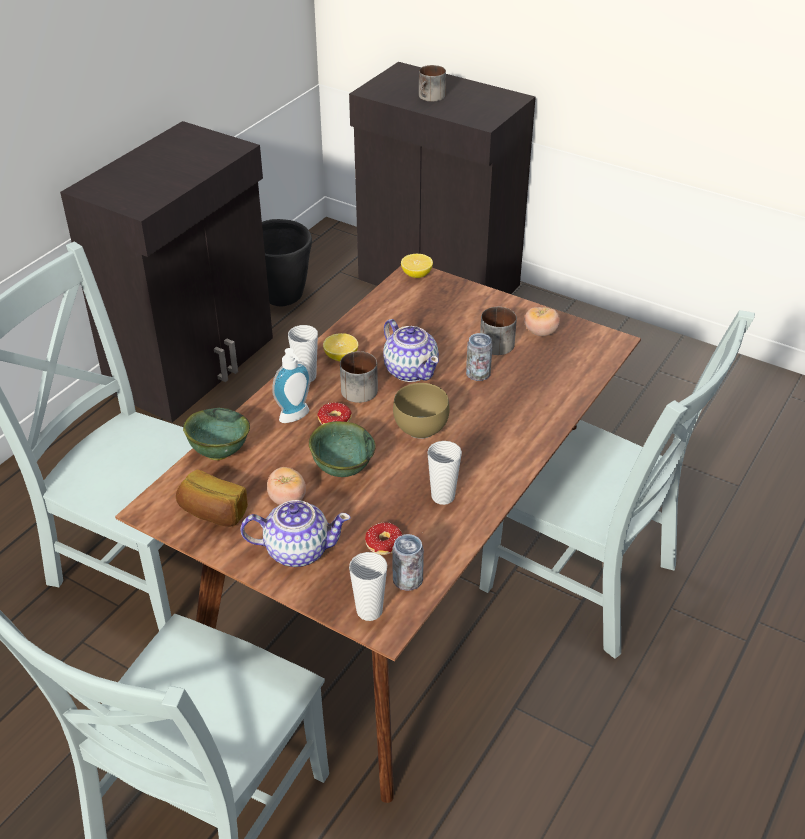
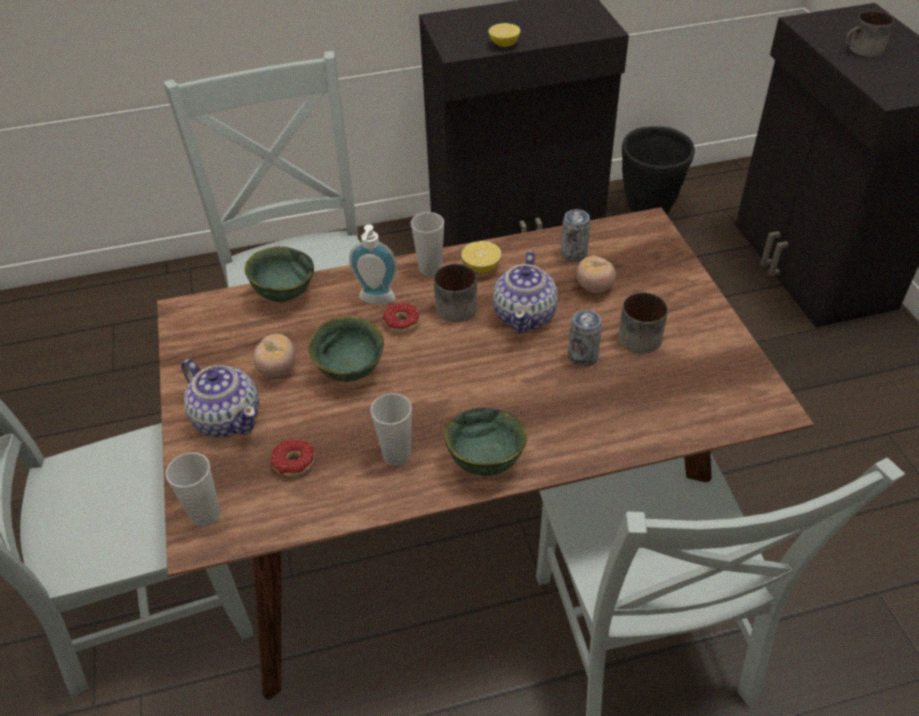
camera: 45 degrees right, 5 degrees up
(213, 513) = (215, 343): bread -> none
(407, 580) = (268, 511): can -> can (573, 254)
(416, 275) = (649, 226): lemon -> lemon (504, 44)
(418, 428) = (460, 375): brown bowl -> none
(500, 467) = (484, 463): none -> green bowl
(540, 332) = (702, 352): tomato -> tomato (594, 287)

